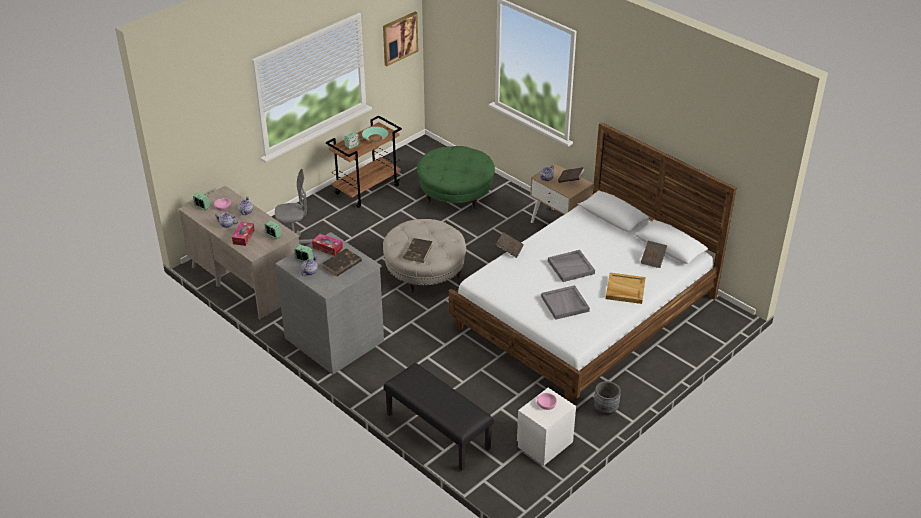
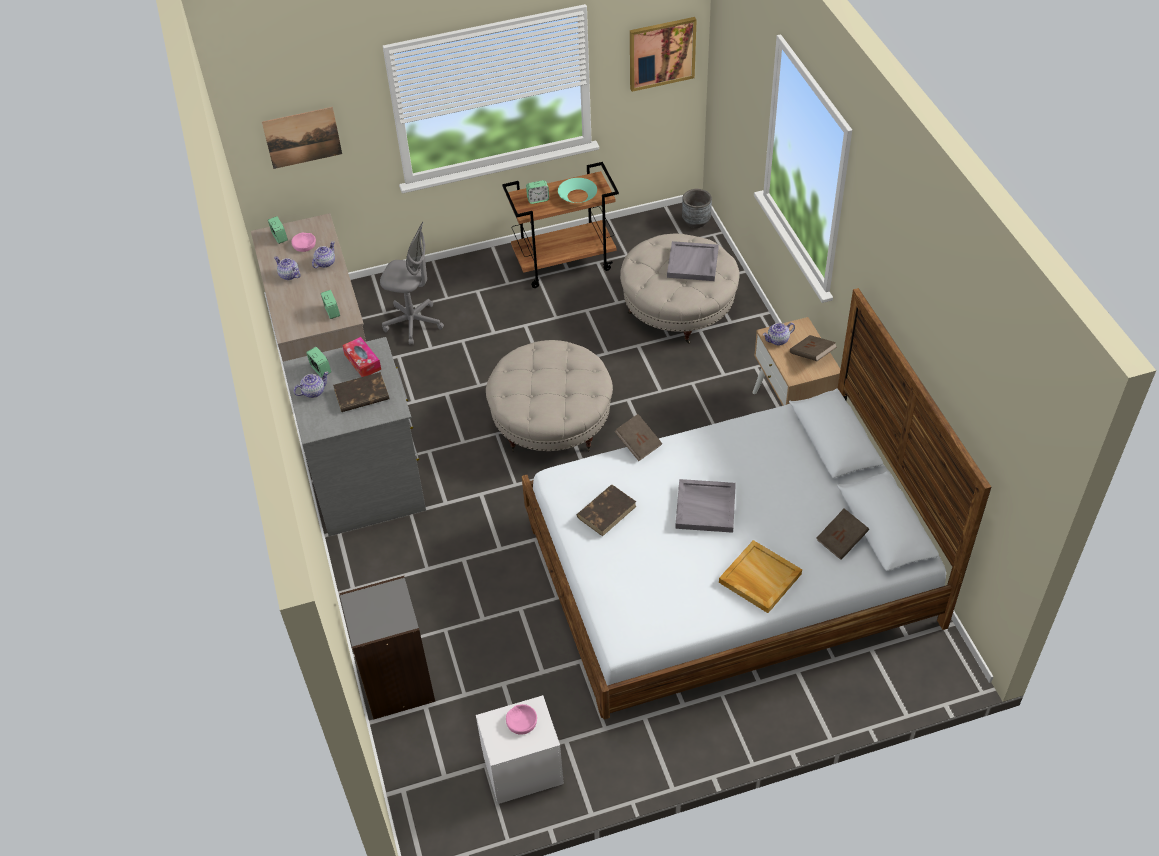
camera: 30 degrees right, 10 degrees up
(206, 133) = (302, 137): none -> picture
(243, 237) = (295, 301): tissue box -> none
(418, 251) = (527, 396): brown book -> brown book (607, 511)
(437, 432) = (396, 683): black bench -> grey bookcase
(455, 193) = (678, 309): green ottoman -> beige ottoman
(565, 304) = (653, 568): grey tray -> grey tray (693, 263)
(606, 408) = (648, 749): grey planter -> grey planter (696, 221)

